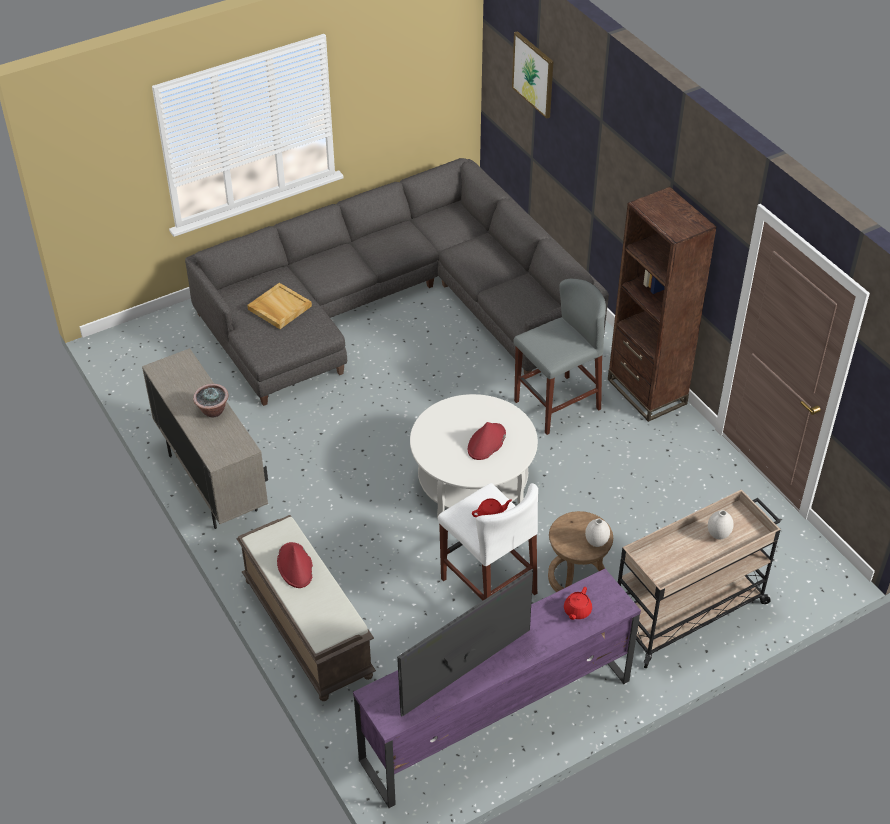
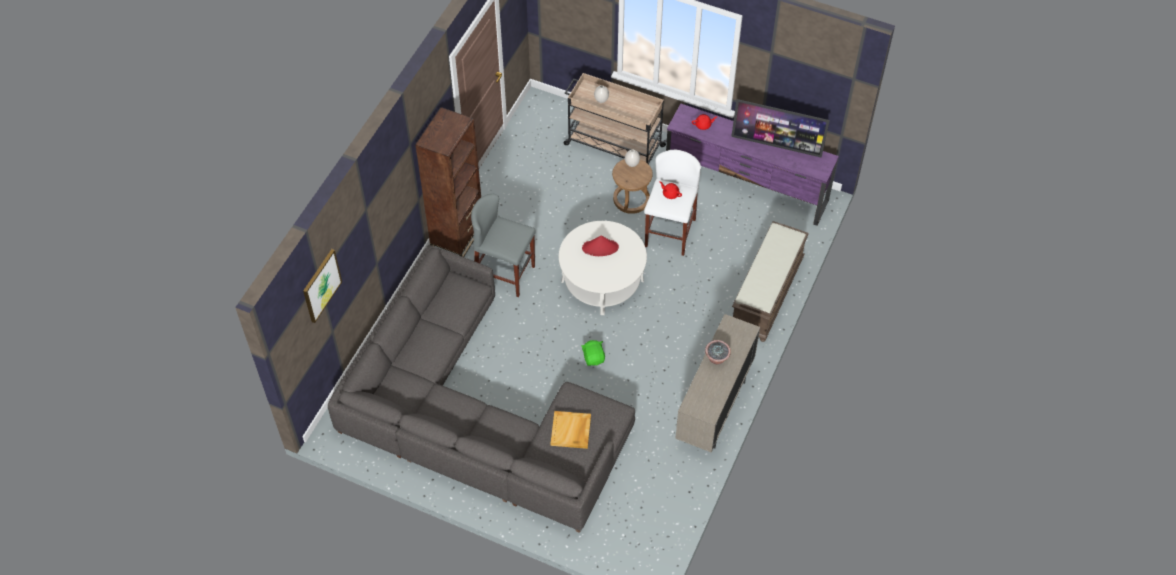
camera: 125 degrees left, 10 degrees up
(295, 566) = (765, 275): red hat -> none
(376, 421) = (594, 358): none -> green plush toy

